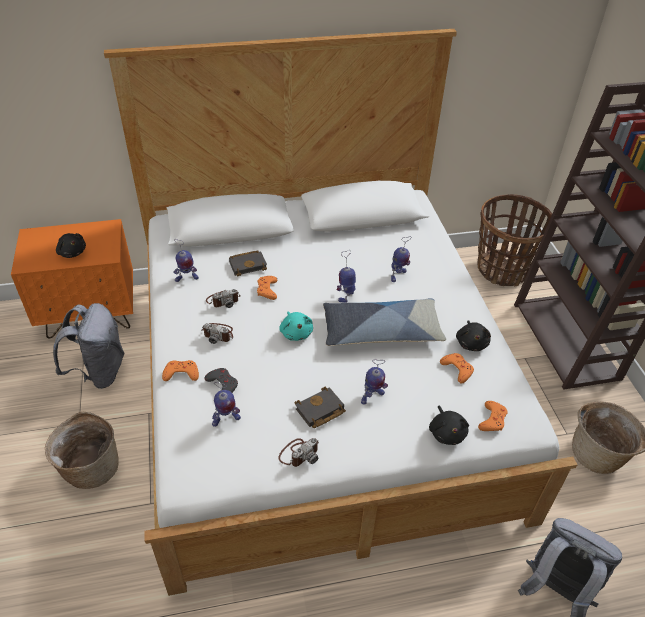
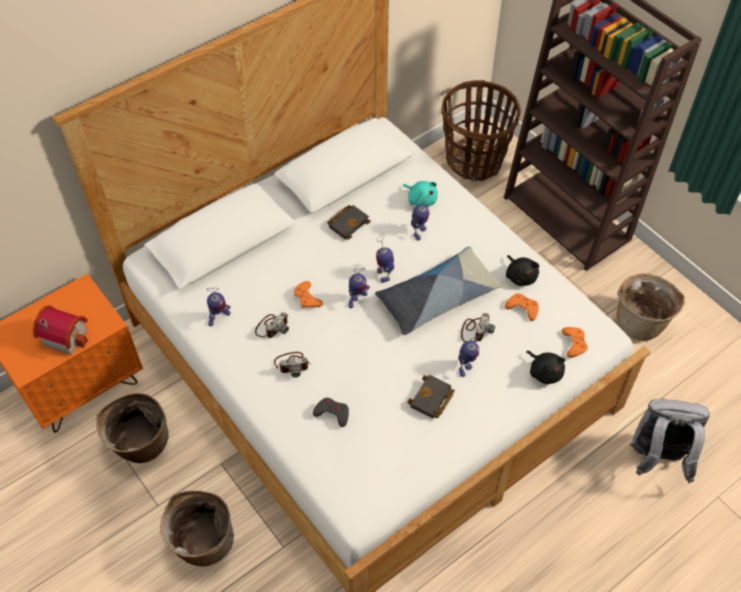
camera: 25 degrees left, 10 degrees up
(72, 252) = (66, 335): black plush toy -> toy house
(99, 372) = (139, 444): grey backpack -> basket
(181, 373) = (285, 419): orange game controller -> none
(225, 420) = (358, 445): toy robot -> toy robot (357, 299)
(248, 264) = (269, 277): black book -> black book (348, 223)
(296, 332) = (363, 332): turquoise plush toy -> turquoise plush toy (421, 199)
(299, 453) = (438, 446): camera -> camera (475, 330)

